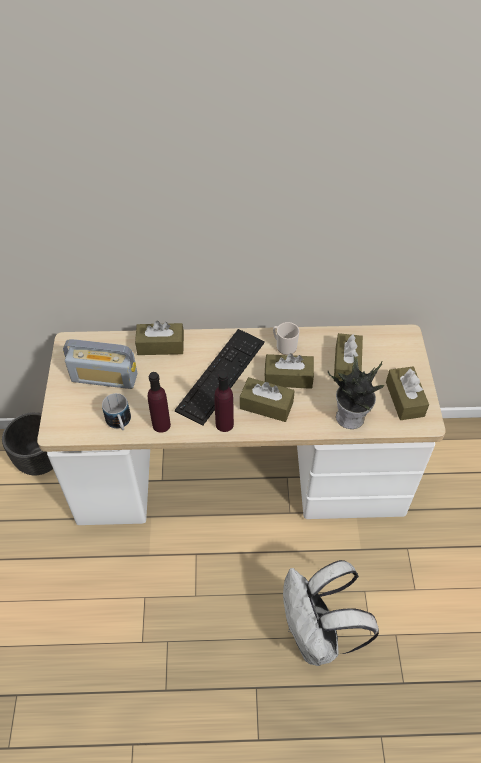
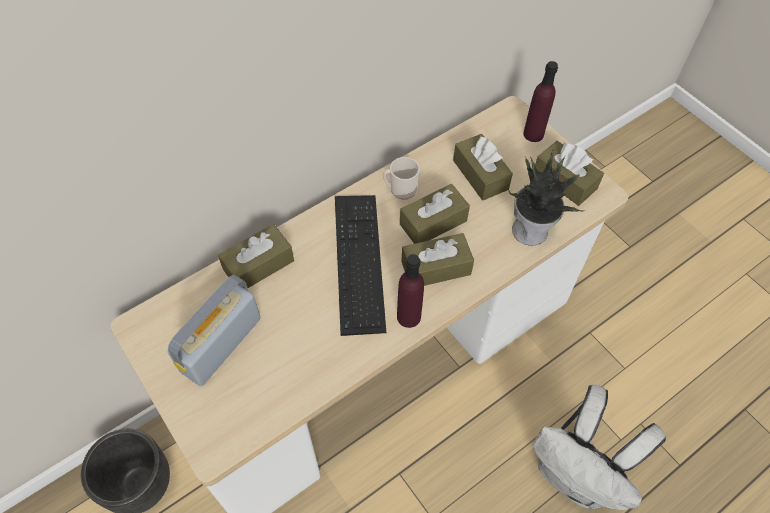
camera: 35 degrees left, 5 degrees up
(104, 378) = (221, 344): radio -> radio turned 150 degrees clockwise
(120, 423) = (286, 390): mug -> none
(161, 424) = (338, 361): purple bottle -> purple bottle (533, 134)

